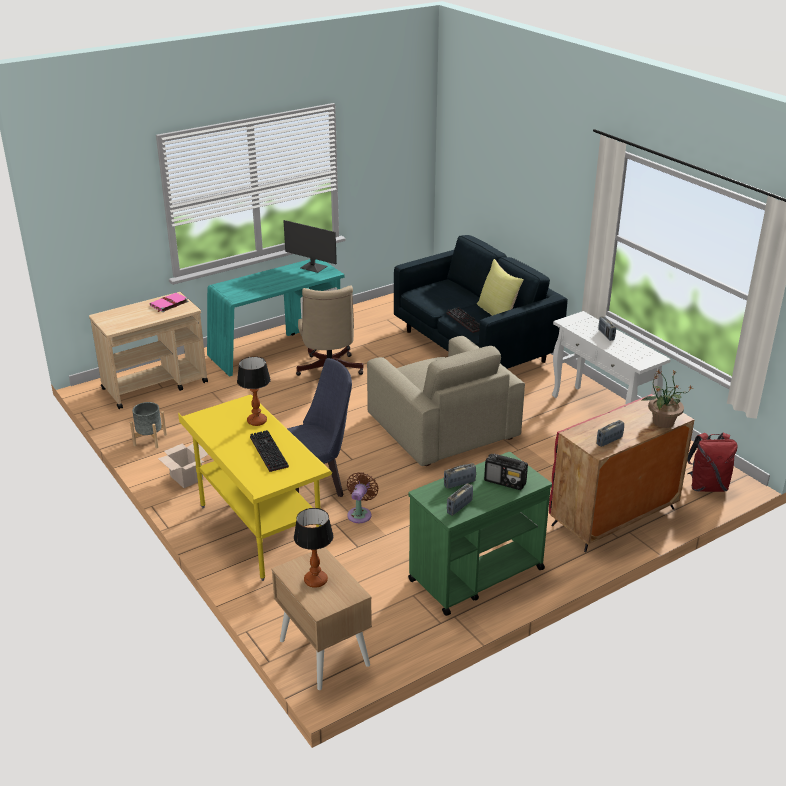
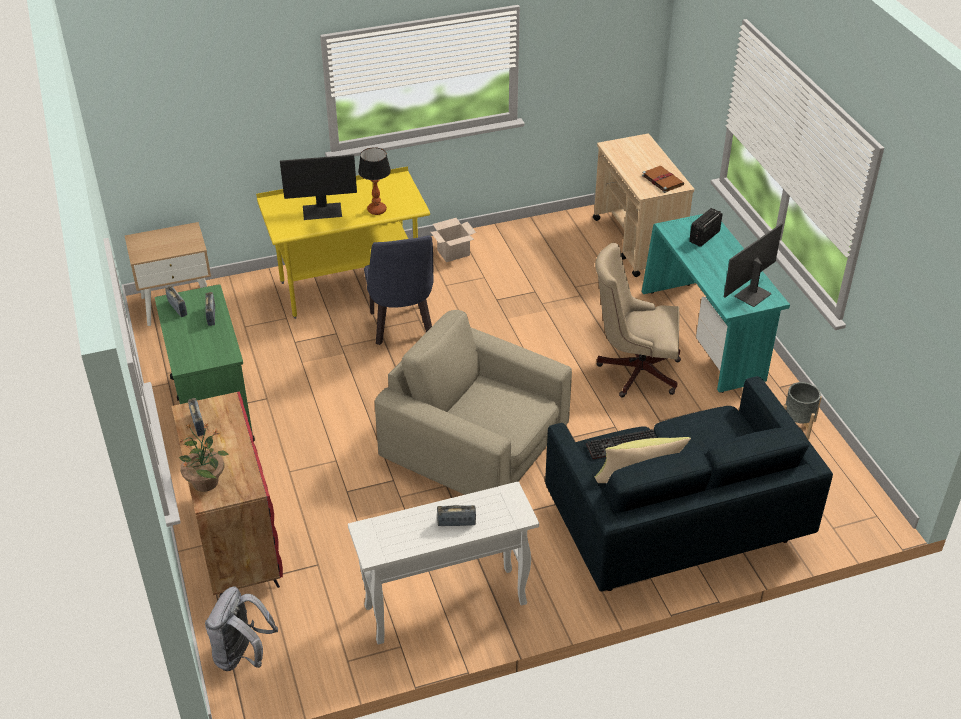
camera: 105 degrees right, 10 degrees up
(150, 440) = (528, 235): grey planter -> grey planter (796, 425)
(168, 304) = (662, 180): pink book -> brown book
(267, 452) = (322, 211): keyboard -> monitor
(316, 581) = (167, 240): table lamp -> none
(360, 513) = (343, 351): brown fan -> none
(441, 426) = (477, 442): beige armchair -> beige armchair turned 45 degrees clockwise
(505, 482) = (194, 345): radio -> radio (704, 237)
(707, 486) = (242, 655): red backpack -> grey backpack

